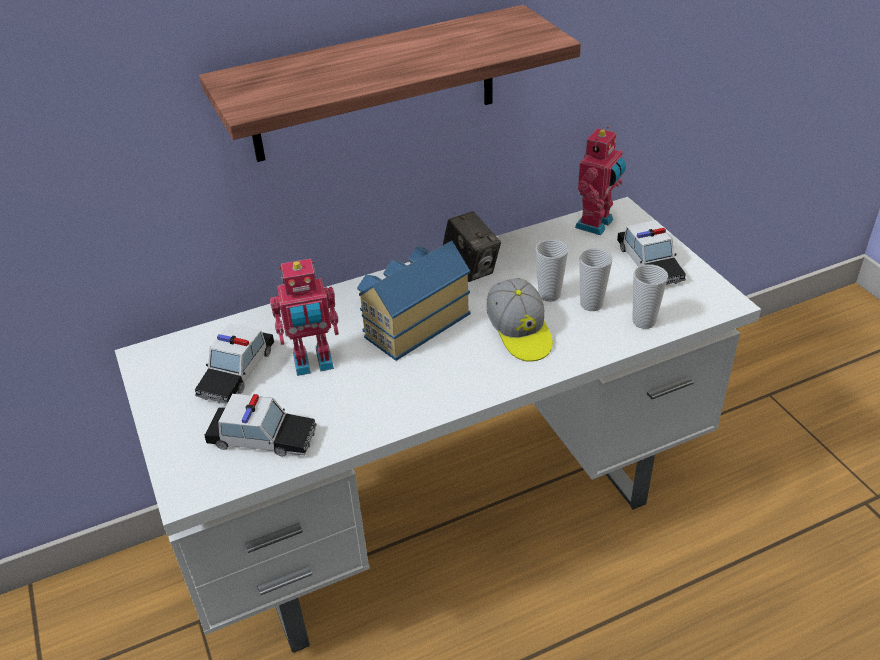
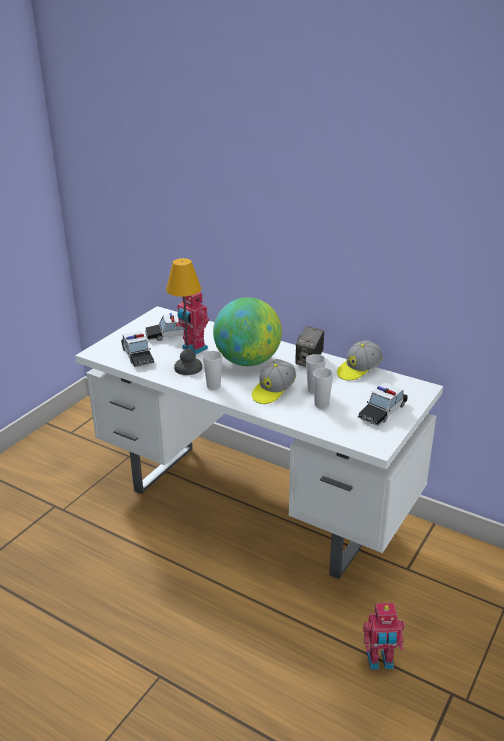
camera: 55 degrees right, 10 degrees down
(365, 393) = (187, 367): none -> table lamp
(374, 85) = (291, 233): shelf -> none
(413, 323) = (248, 361): toy house -> globe
(534, 238) = (358, 370): none -> cap
(596, 224) = (398, 384): toy robot -> toy robot (380, 662)
(644, 321) = (326, 424): cup -> cup (213, 386)

